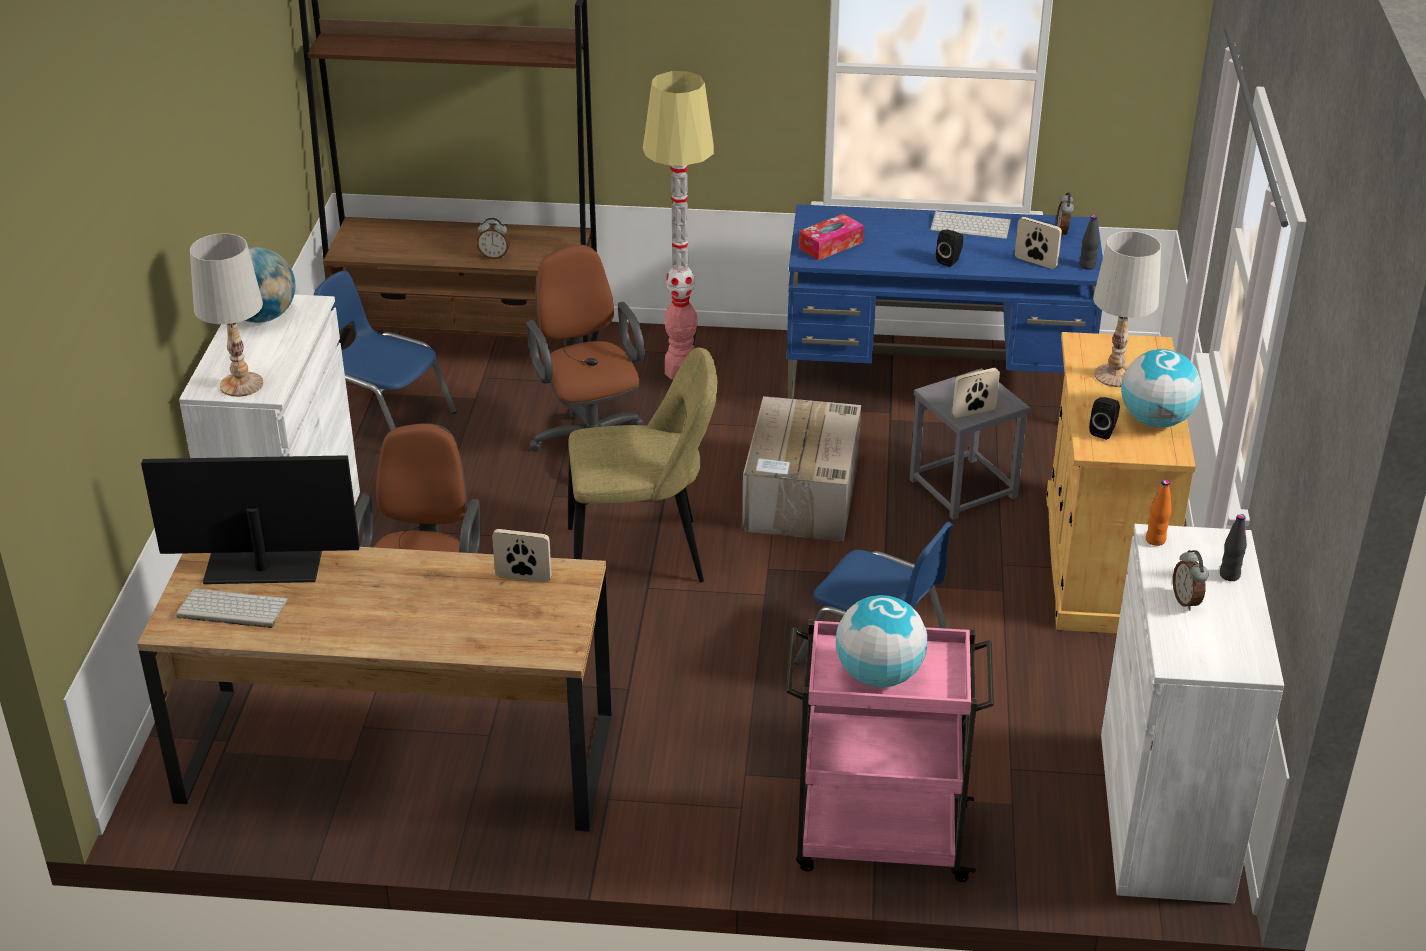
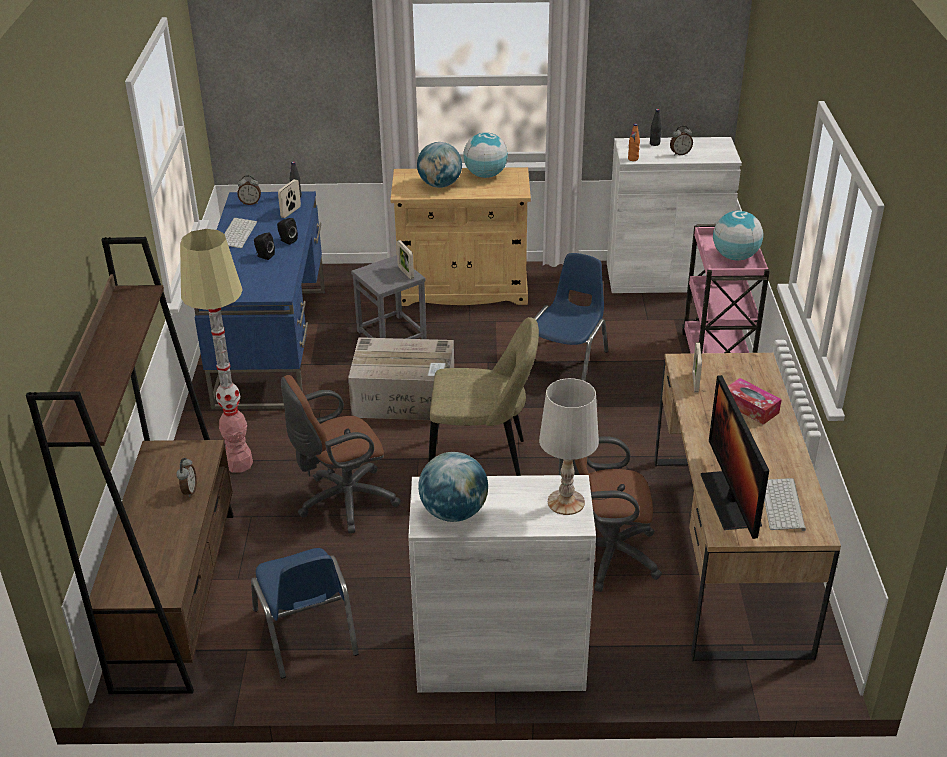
camera: 95 degrees left, 0 degrees up
(386, 419) = (305, 632): blue chair -> blue chair turned 45 degrees counterclockwise
(643, 555) = (483, 462): beige chair -> beige chair turned 105 degrees clockwise
(830, 245) = (261, 285): tissue box -> tissue box (750, 407)
(1104, 431) = (500, 189): black speaker -> black speaker (264, 256)
(1114, 375) = (440, 185): white table lamp -> globe

